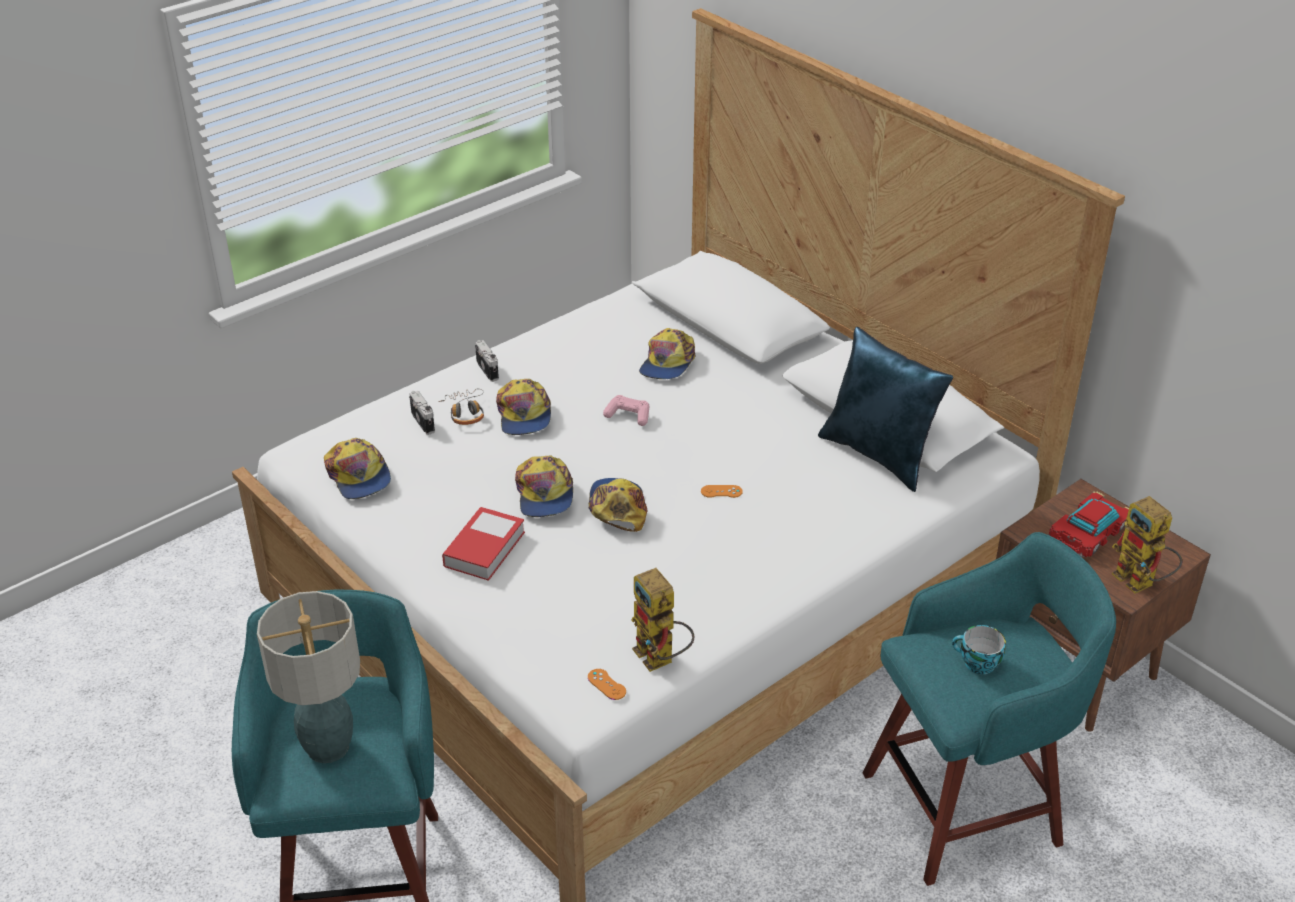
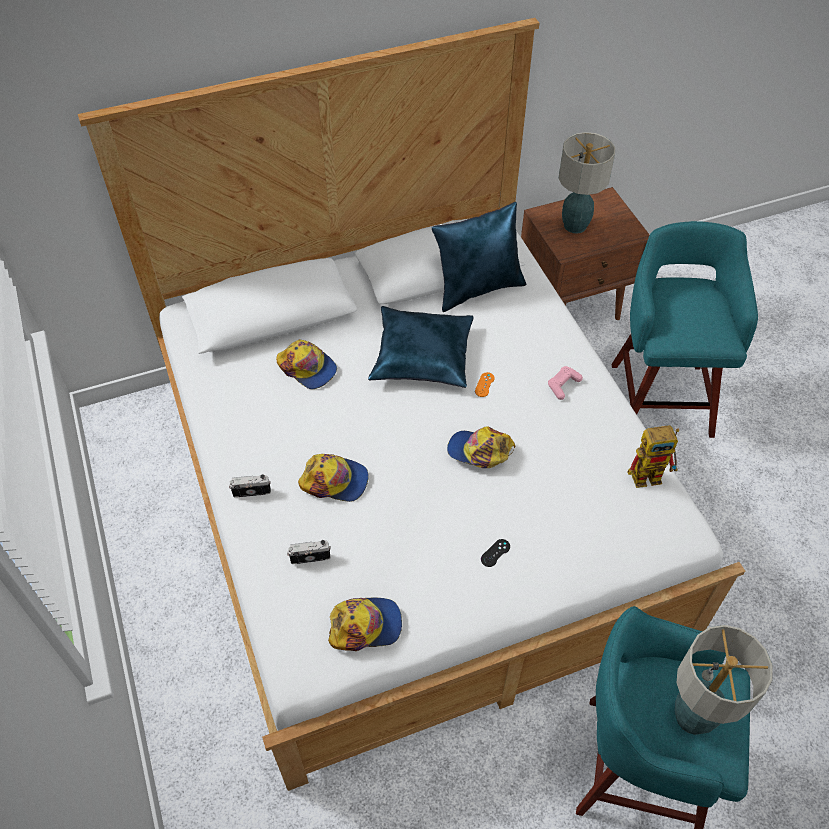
camera: 70 degrees left, 15 degrees up
(465, 412) = (309, 522): headphones -> none
(484, 549) = (495, 553): book -> black game controller
(544, 494) = (446, 494): cap -> none
(606, 684) = (668, 513): orange game controller -> none
(628, 416) = (368, 412): pink game controller -> pink game controller (563, 385)
(736, 437) = (422, 357): none -> blue pillow
(977, 664) = (693, 316): cup -> none
(1089, 531) = (575, 226): toy car -> table lamp
(1141, 583) = (628, 224): toy robot -> none

